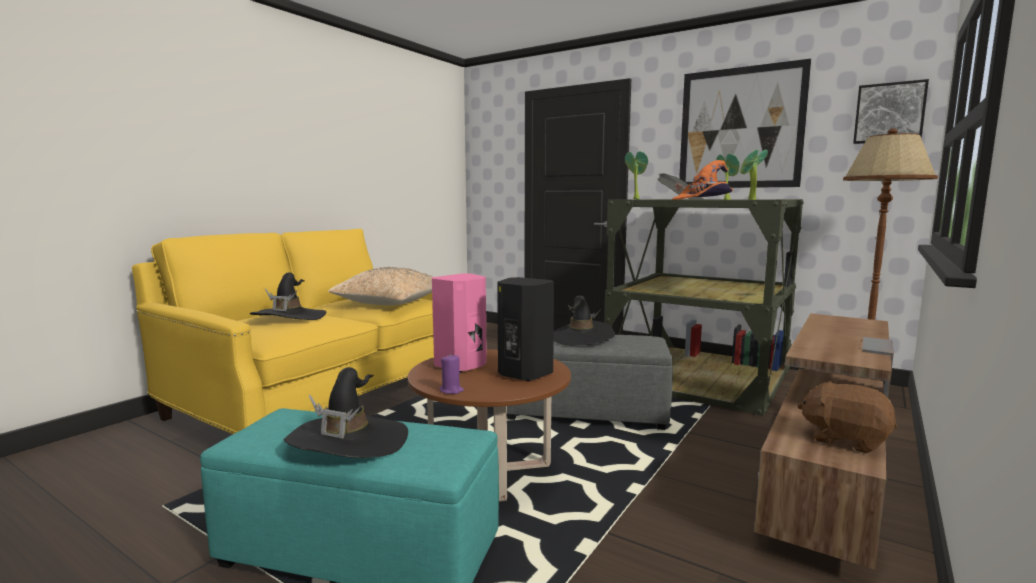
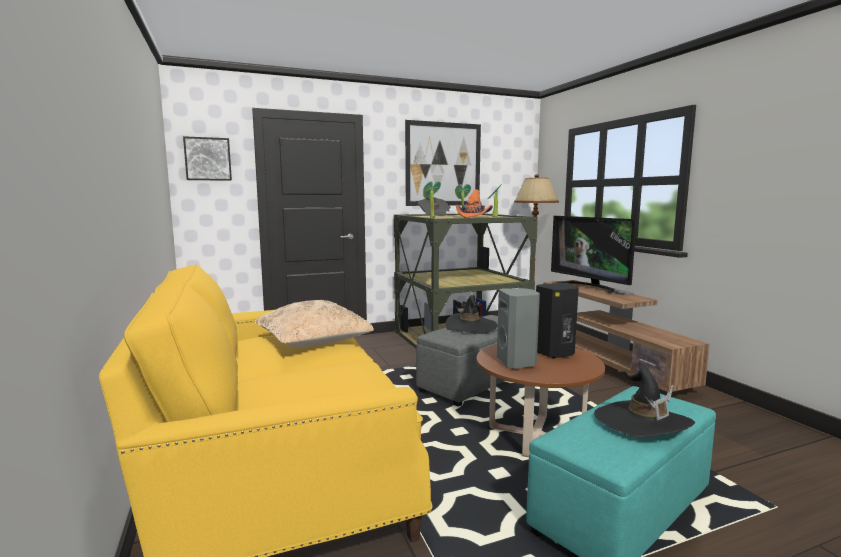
camera: 55 degrees left, 0 degrees up
(289, 317) = (316, 380): black hat -> none
(451, 390) = (574, 375): purple candle -> none
(462, 365) = (517, 362): pink speaker -> grey speaker
(845, 439) = (667, 335): brown plush toy -> none
(851, 330) = (590, 286): none -> television
(889, 113) = (517, 163): picture -> picture (208, 159)

